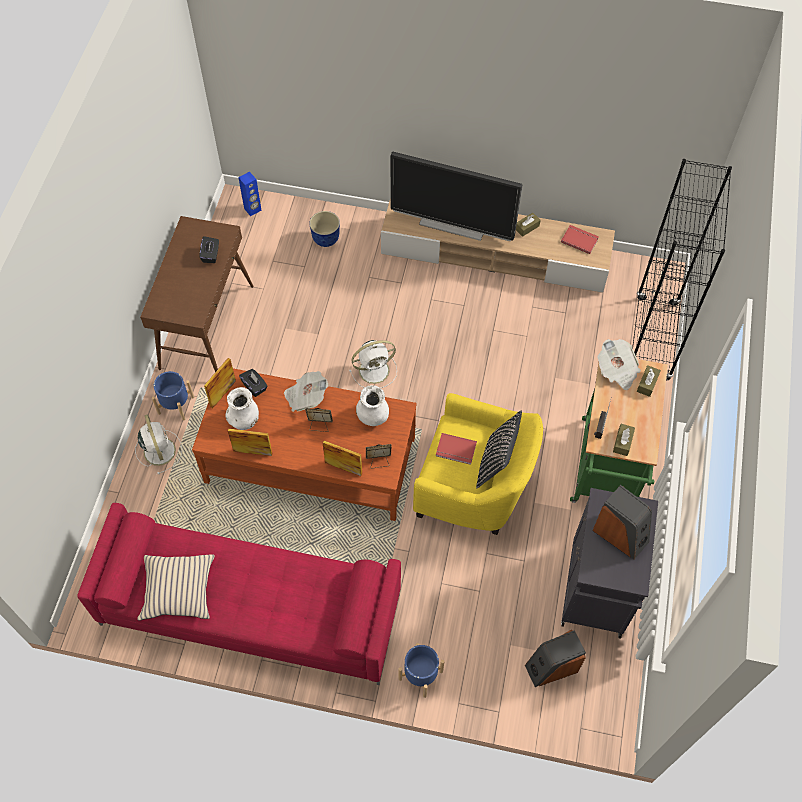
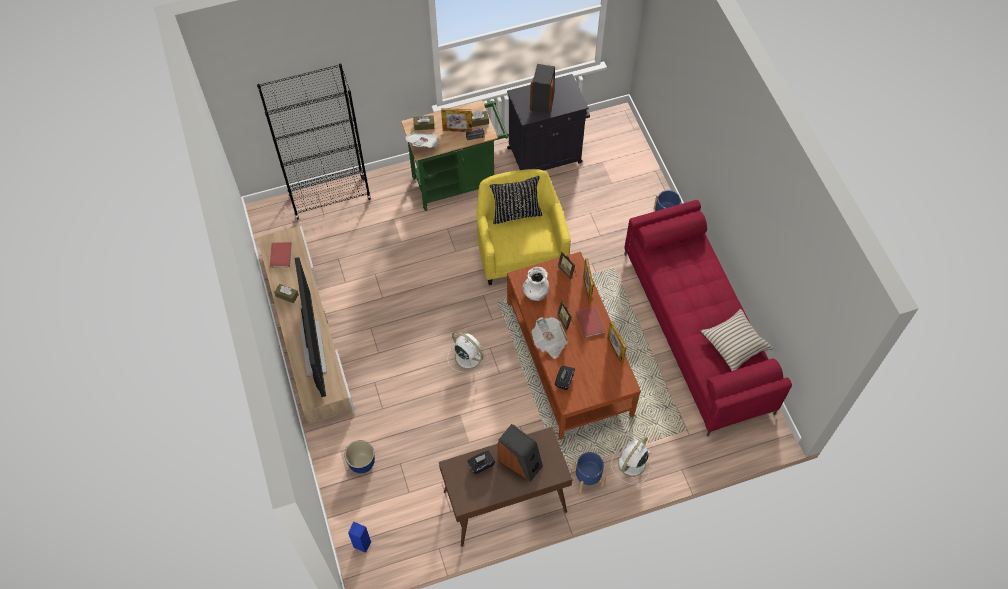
camera: 120 degrees left, 0 degrees up
(223, 394) = (584, 398): picture frame -> picture frame (457, 130)
(244, 419) = (594, 371): white vase -> none
(456, 450) = (523, 238): red book -> red book (590, 322)
(551, 667) = (610, 157): speaker -> speaker (520, 462)

